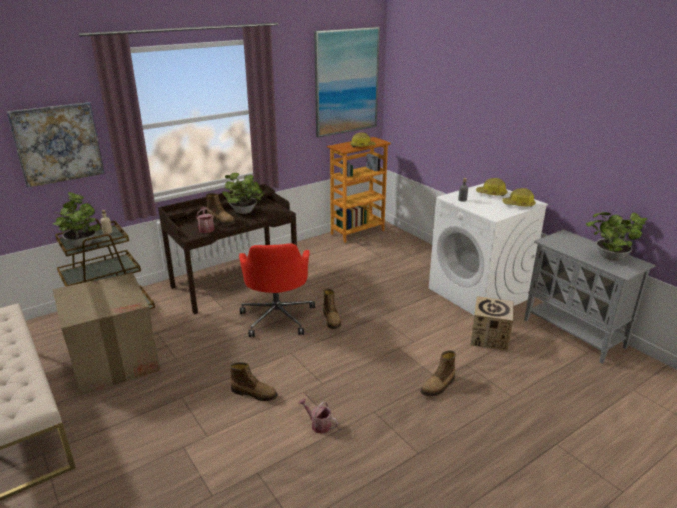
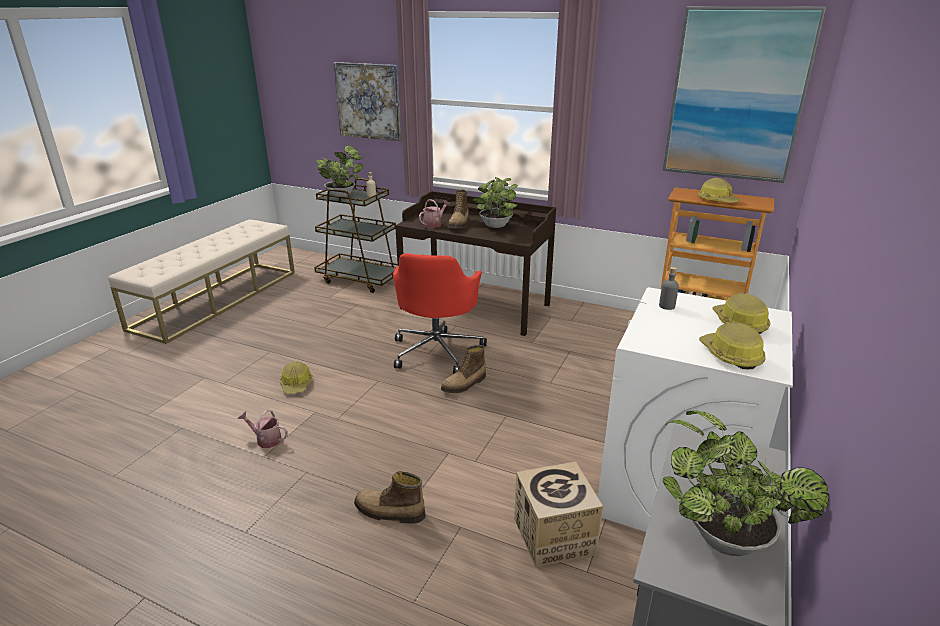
camera: 60 degrees right, 0 degrees up
(114, 361) = (303, 304): cardboard box -> none
(254, 393) = (296, 384): boot -> hard hat
(277, 317) = (437, 350): red office chair -> red office chair turned 45 degrees counterclockwise
(318, 424) = (266, 439): watering can -> watering can turned 75 degrees counterclockwise

